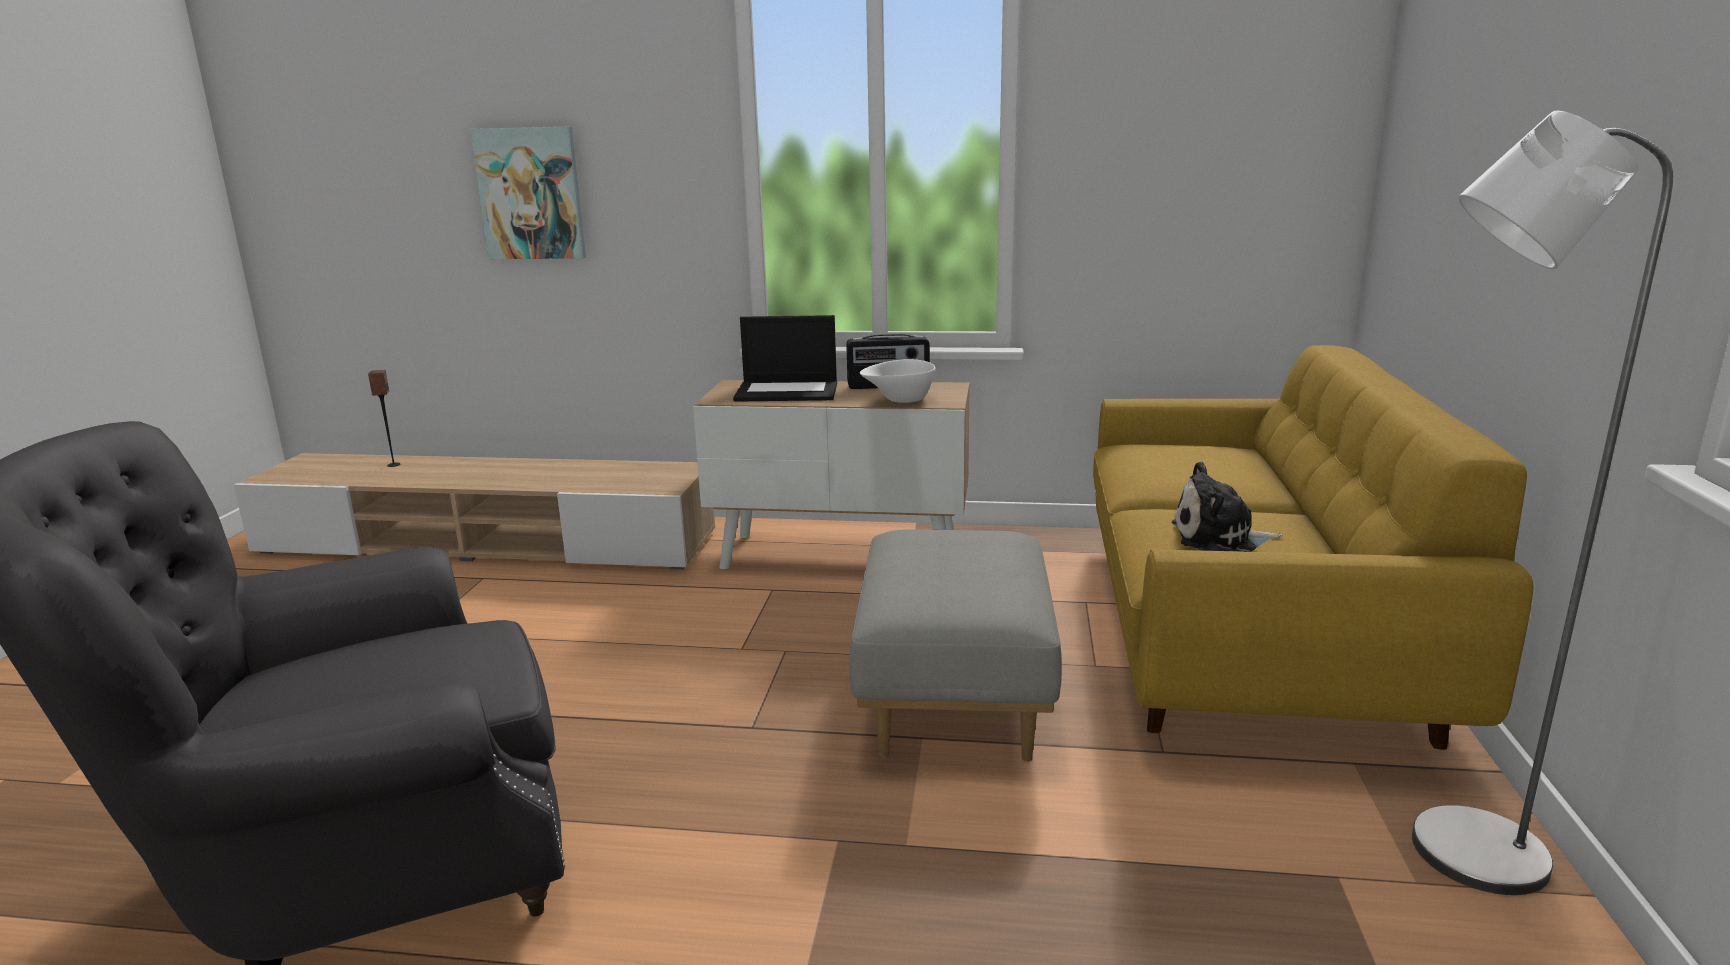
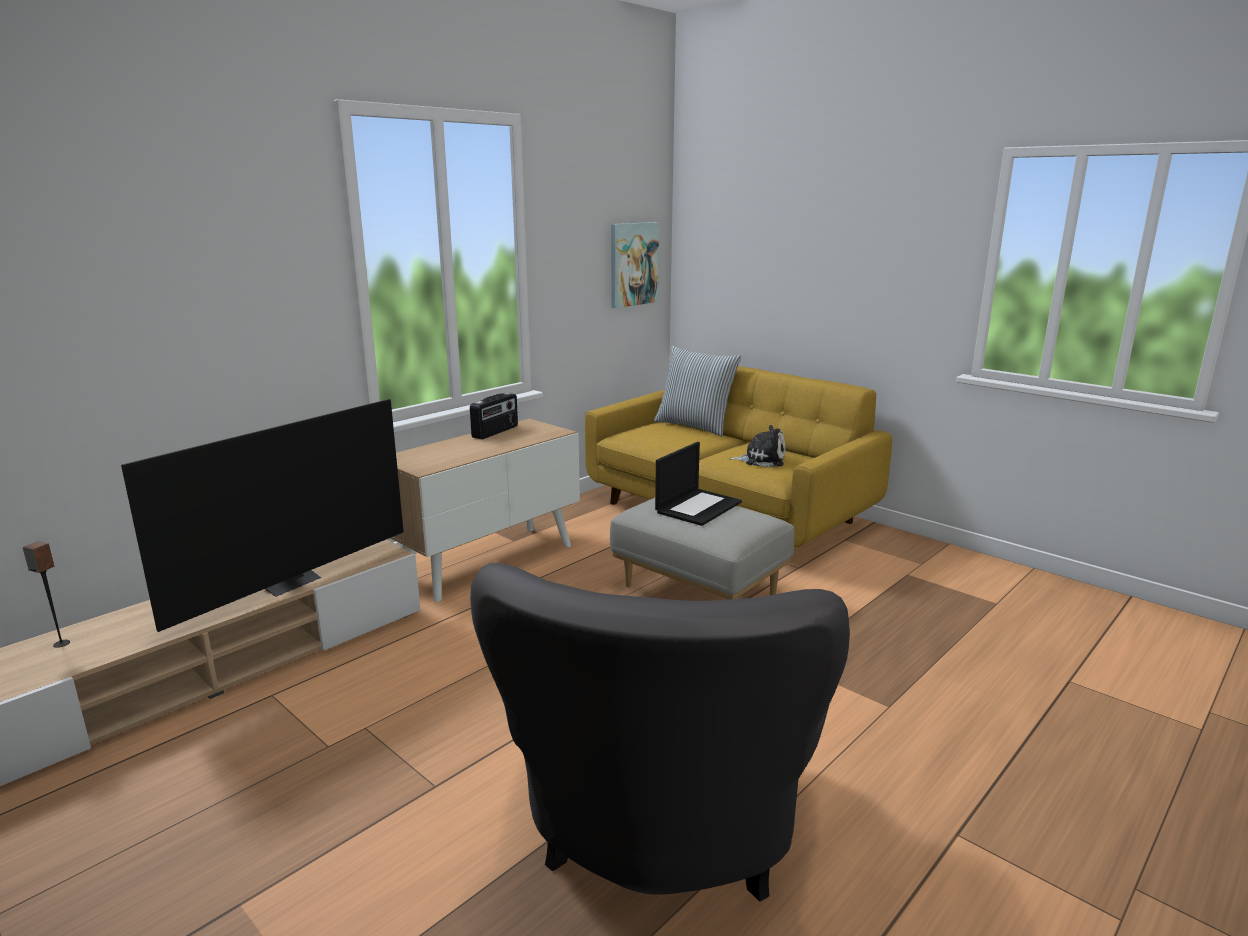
camera: 55 degrees left, 0 degrees up
(531, 194) = (155, 325): picture -> picture (633, 264)
(563, 480) = (289, 582): none -> television
(788, 391) = (449, 451): laptop -> laptop (698, 507)
(899, 400) = (531, 437): white bowl -> none
(1219, 538) = (761, 460): plush toy -> plush toy turned 120 degrees counterclockwise
(1270, 466) = (695, 426): none -> pillow
(1452, 850) = (910, 550): grey floor lamp -> none

